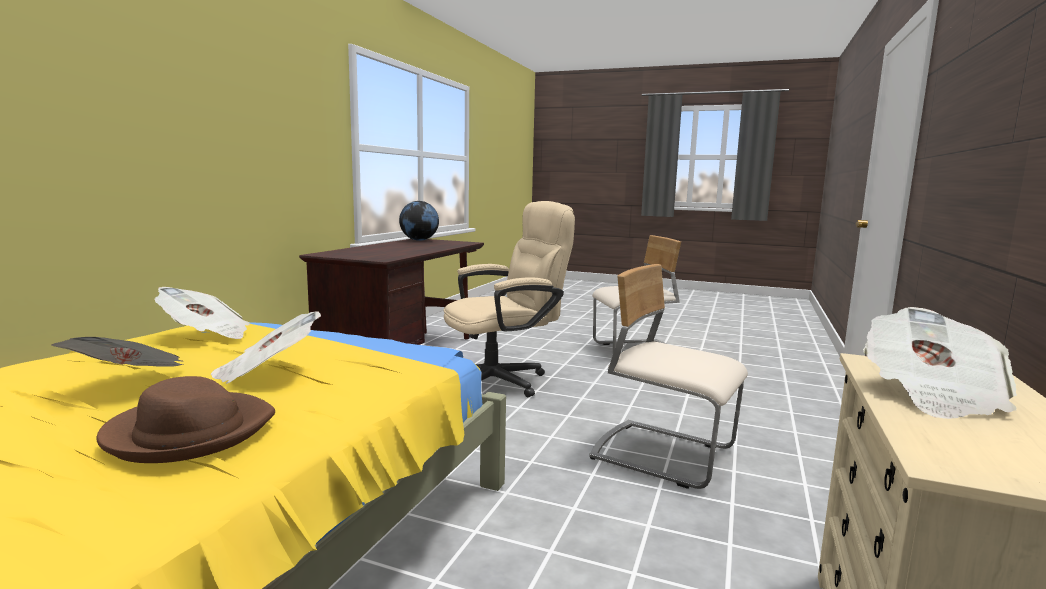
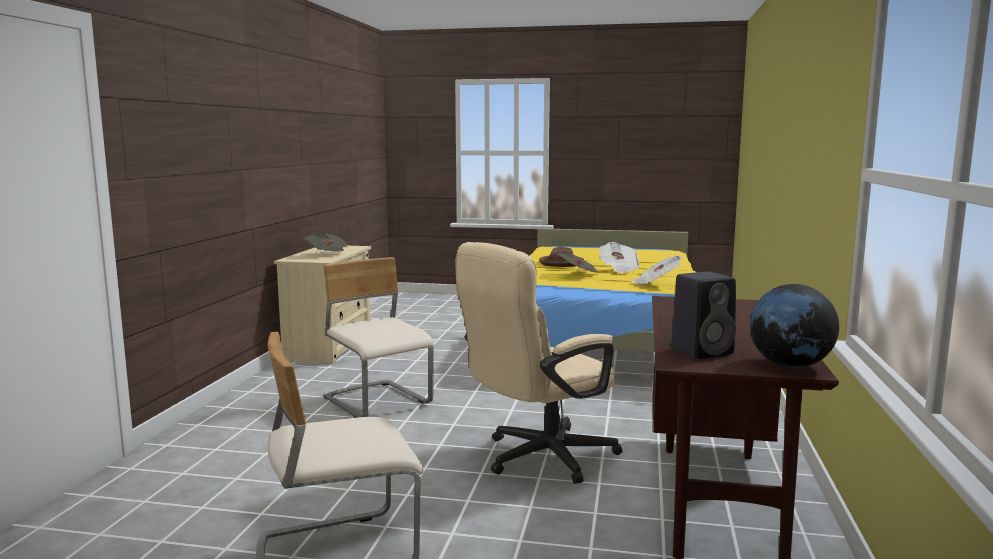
camera: 170 degrees right, 0 degrees up
(445, 244) = (703, 351): none -> black speaker
(663, 454) = (378, 402): beige chair -> beige chair turned 150 degrees counterclockwise

